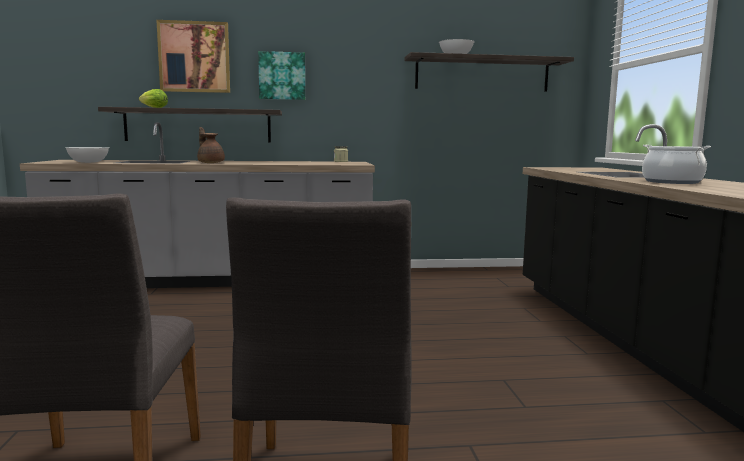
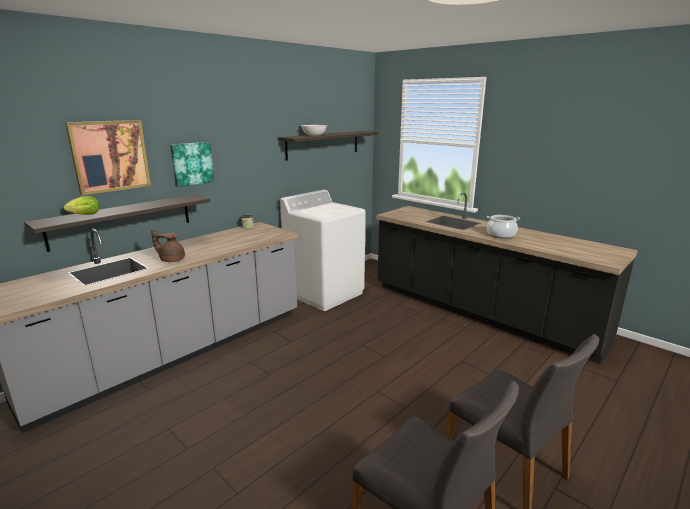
camera: 40 degrees left, 10 degrees up
(89, 162) = (53, 292): white bowl -> none
(442, 278) = (324, 293): none -> white washing machine

